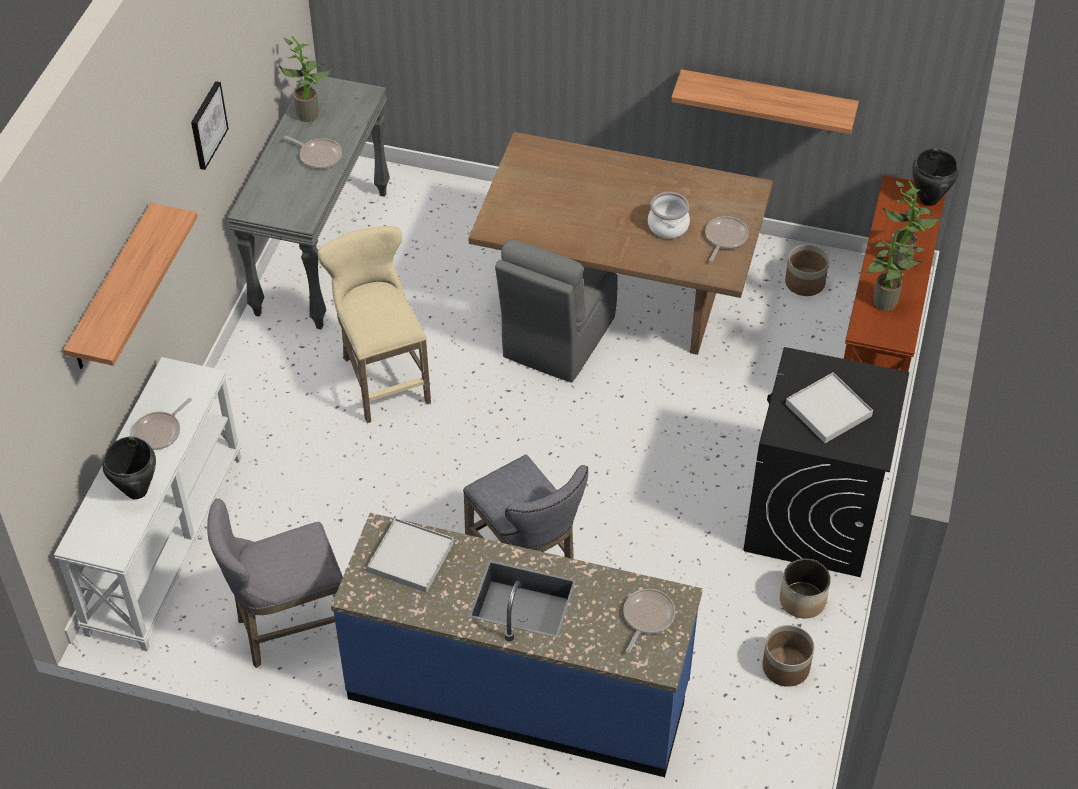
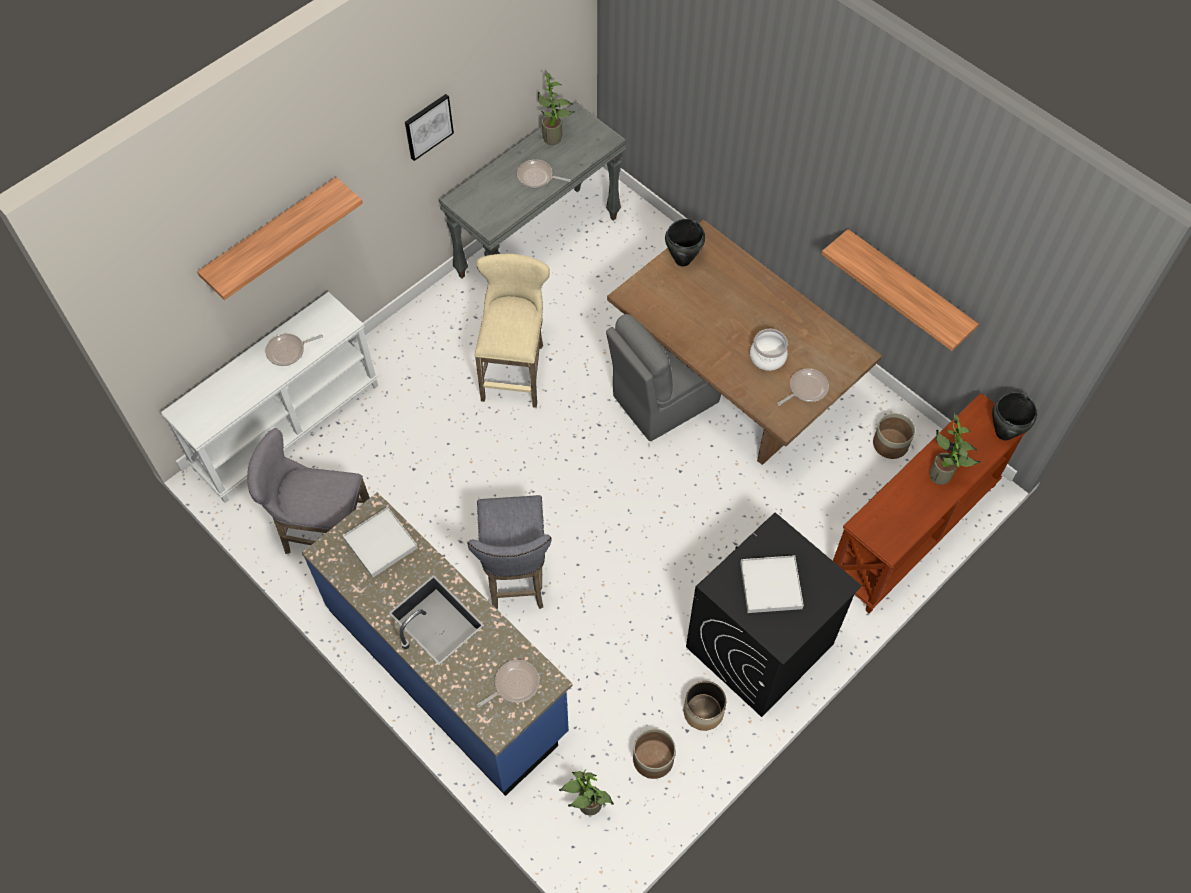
camera: 30 degrees right, 10 degrees up
(136, 491) = (243, 390): black cooking pot -> black cooking pot (682, 260)
(318, 156) = (537, 177): frying pan -> frying pan turned 135 degrees clockwise
(883, 305) = (896, 510): potted plant -> potted plant (587, 807)

